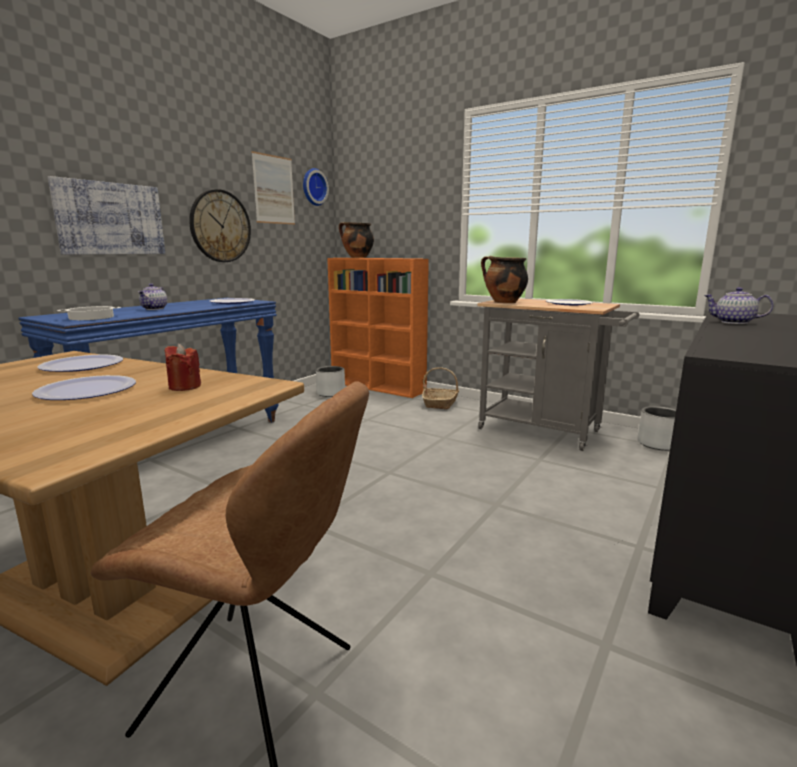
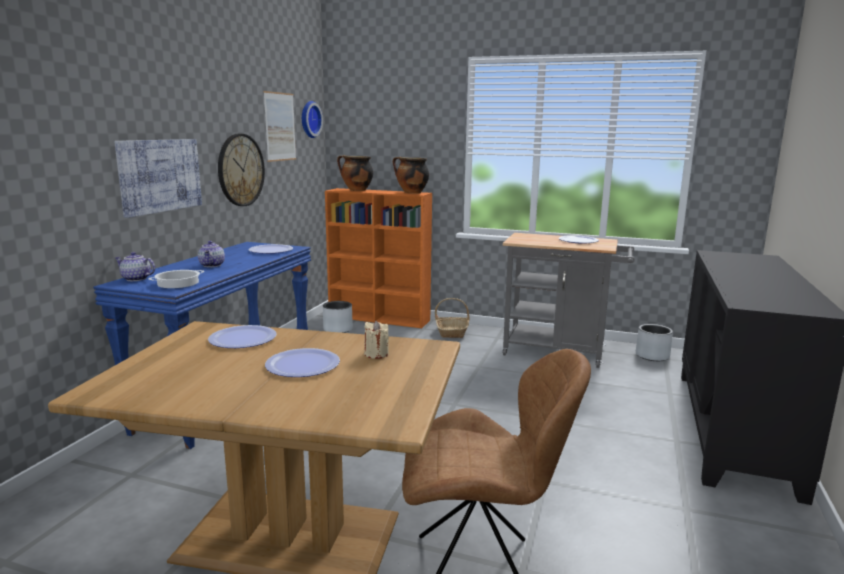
camera: 15 degrees left, 0 degrees up
(185, 387) = (376, 354): red candle -> beige candle
(503, 302) = (524, 241): cooking pot -> cooking pot (411, 193)
(733, 322) = (726, 267): teapot -> teapot (135, 279)

